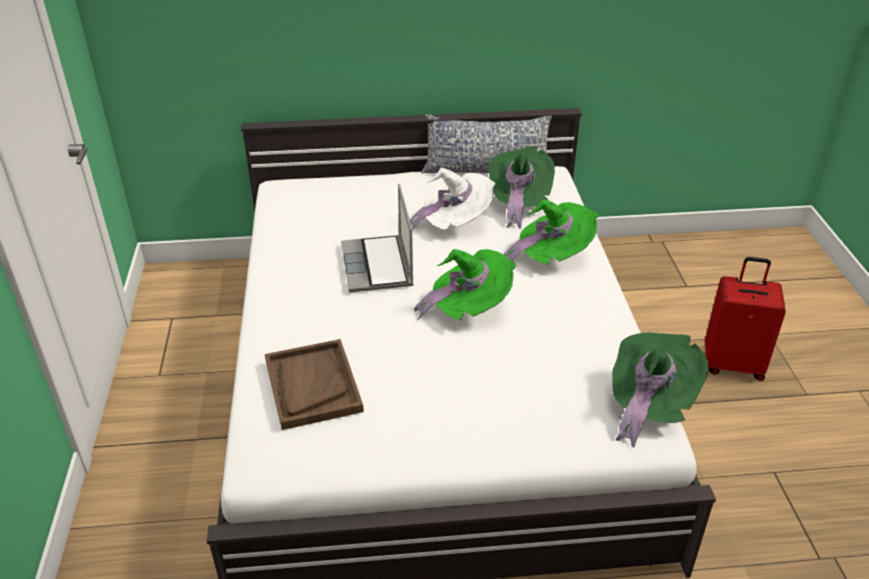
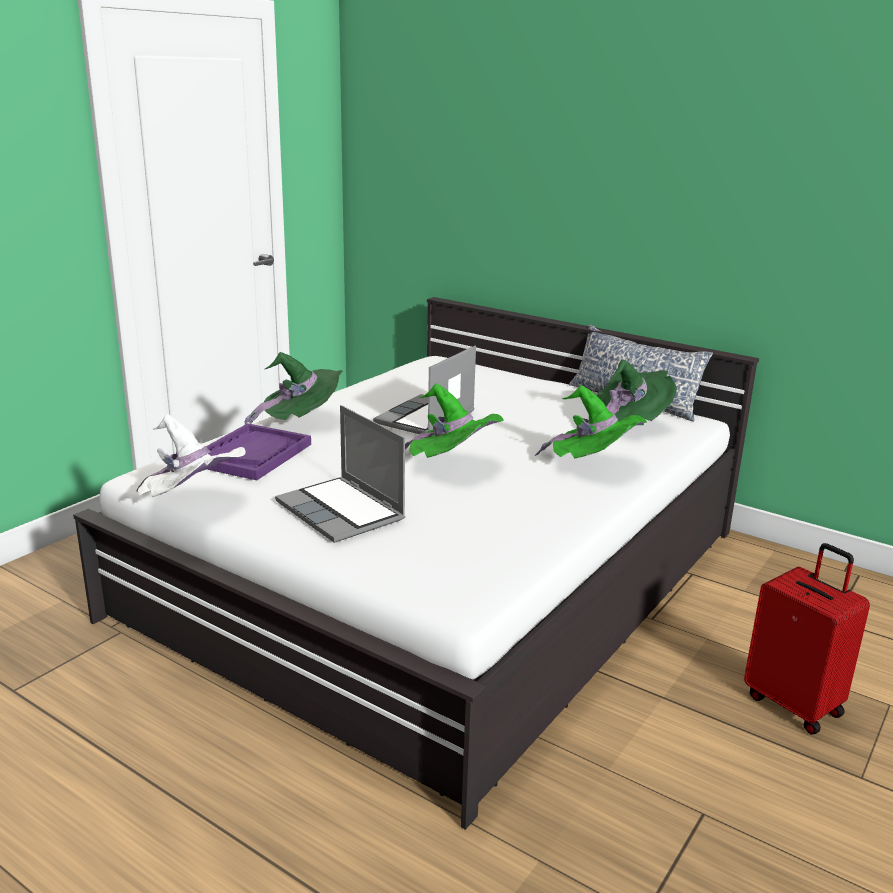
camera: 40 degrees right, 15 degrees down
(312, 385) = (252, 454): brown tray -> purple tray
(455, 223) = (540, 419): white hat -> white hat (192, 503)
(470, 403) = (342, 512): none -> laptop
(648, 404) = (495, 582): green hat -> green hat (300, 422)

